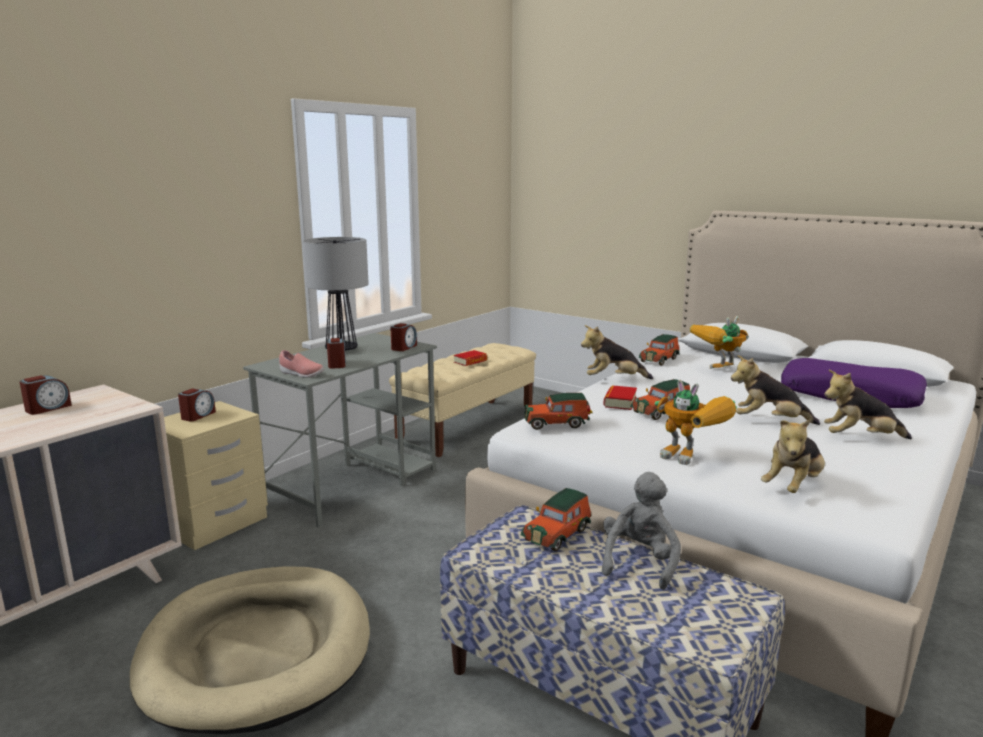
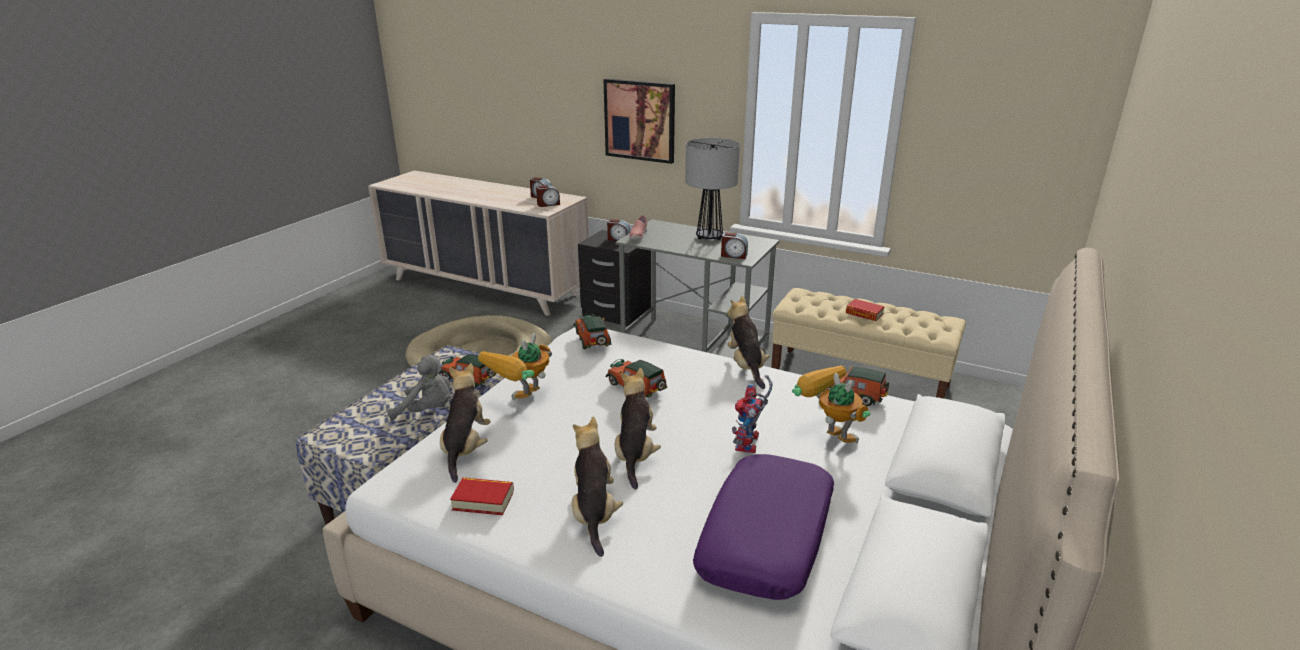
camera: 80 degrees right, 10 degrees up
(175, 244) = (640, 120): none -> picture
(214, 524) = (616, 313): beige nightstand -> black nightstand
(337, 364) = (670, 242): alarm clock -> alarm clock (548, 204)
(620, 402) = (661, 367): book -> book (483, 500)
(741, 389) = (749, 445): none -> toy robot
(793, 486) = (466, 448): plush toy -> plush toy turned 60 degrees clockwise

